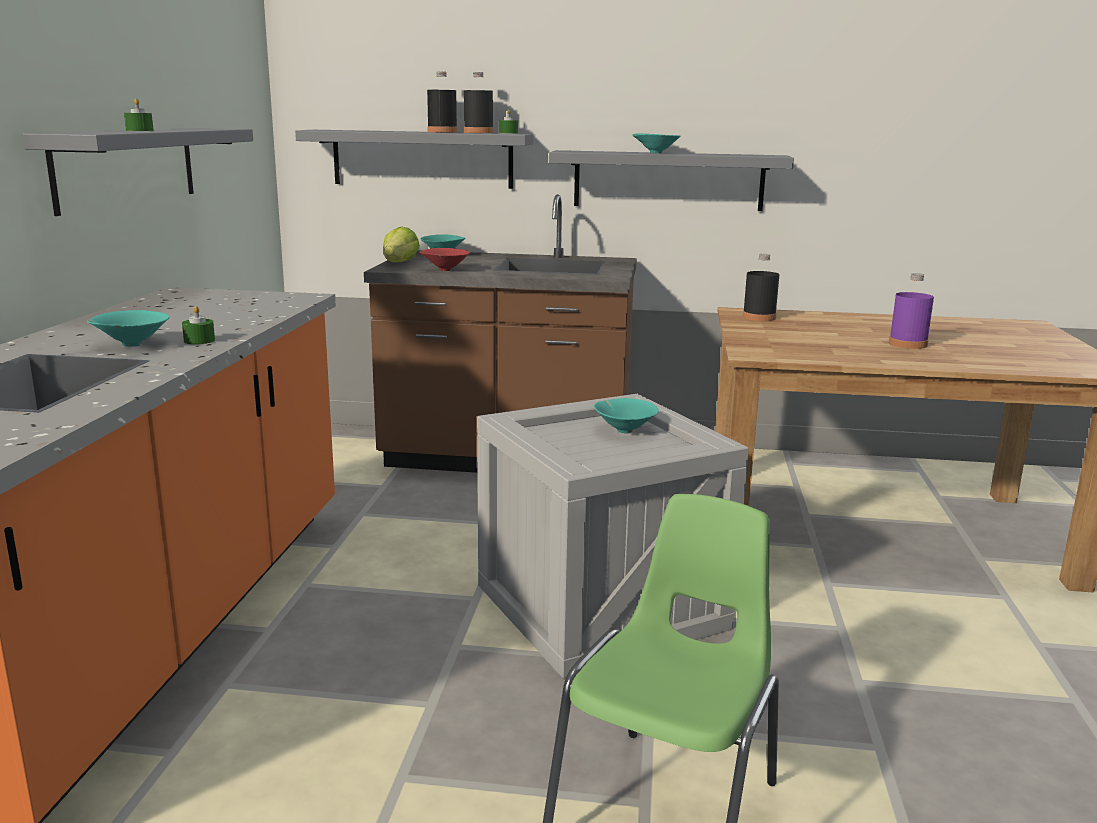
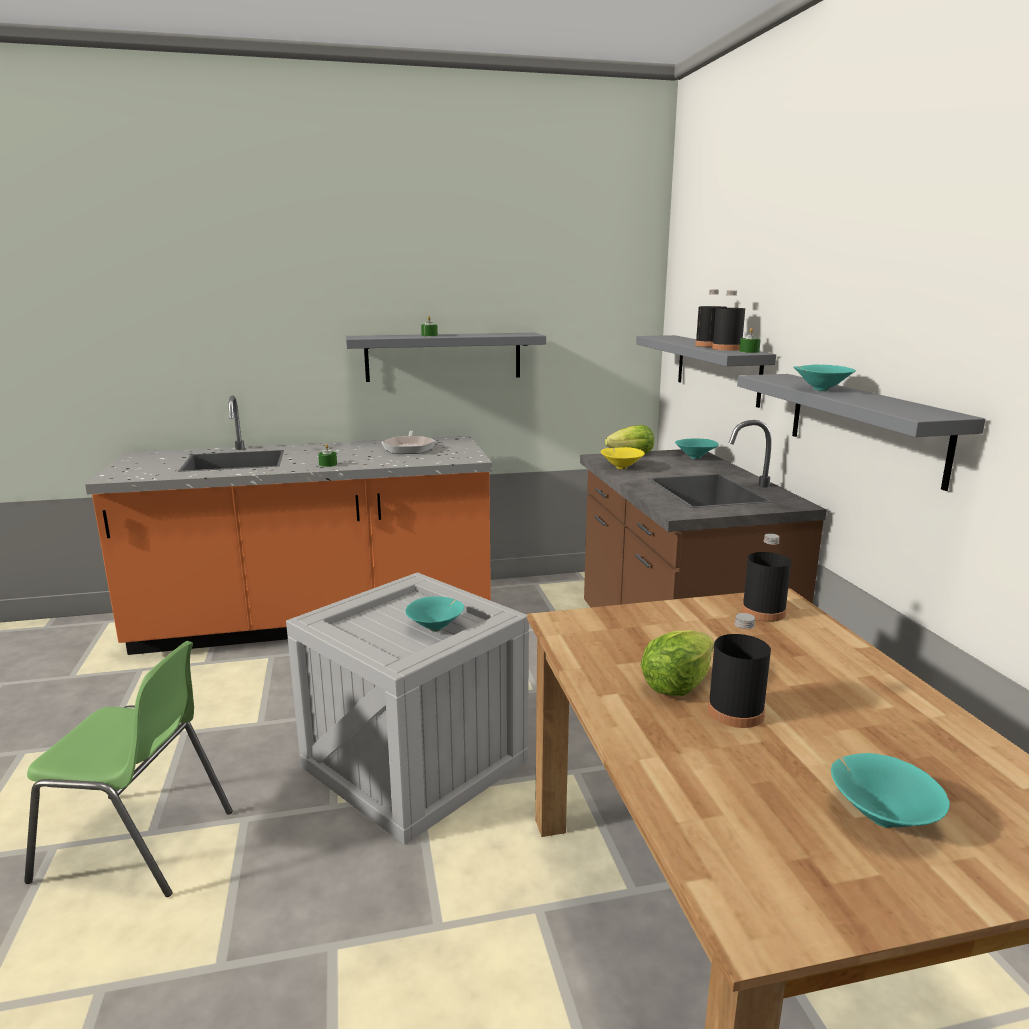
camera: 70 degrees right, 0 degrees up
(130, 345) = (311, 457): turquoise bowl -> turquoise bowl (880, 817)
(183, 308) = (409, 448): none -> frying pan
(444, 270) = (621, 468): red bowl -> yellow bowl
(869, 348) = (676, 685): none -> lettuce
(908, 344) = (735, 712): purple bottle -> black bottle

